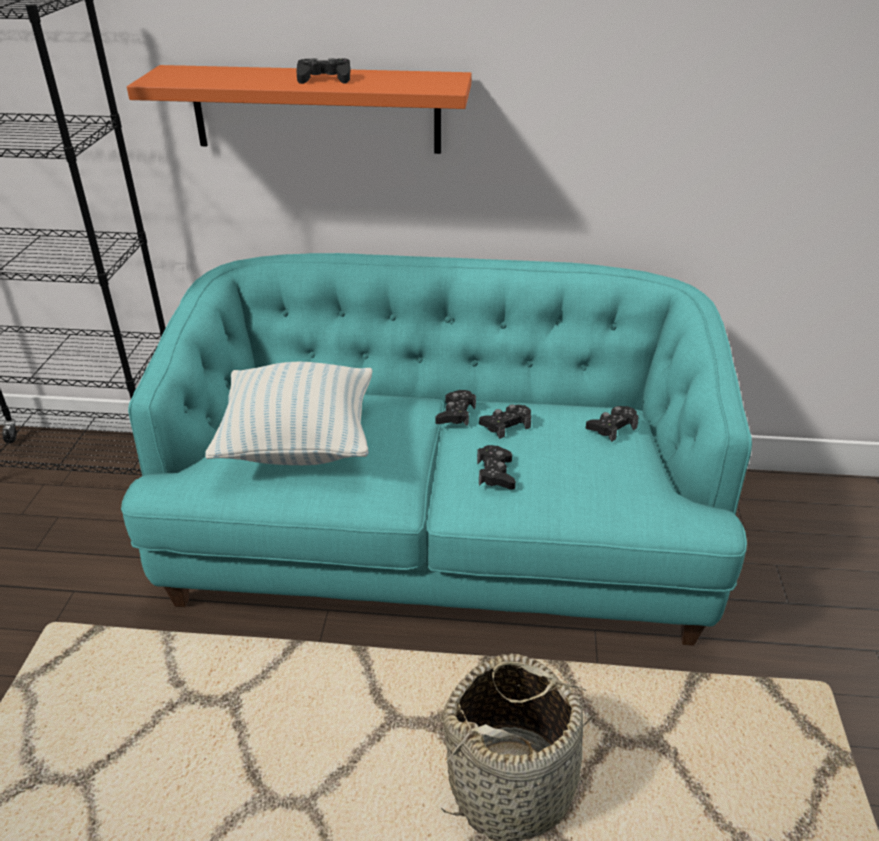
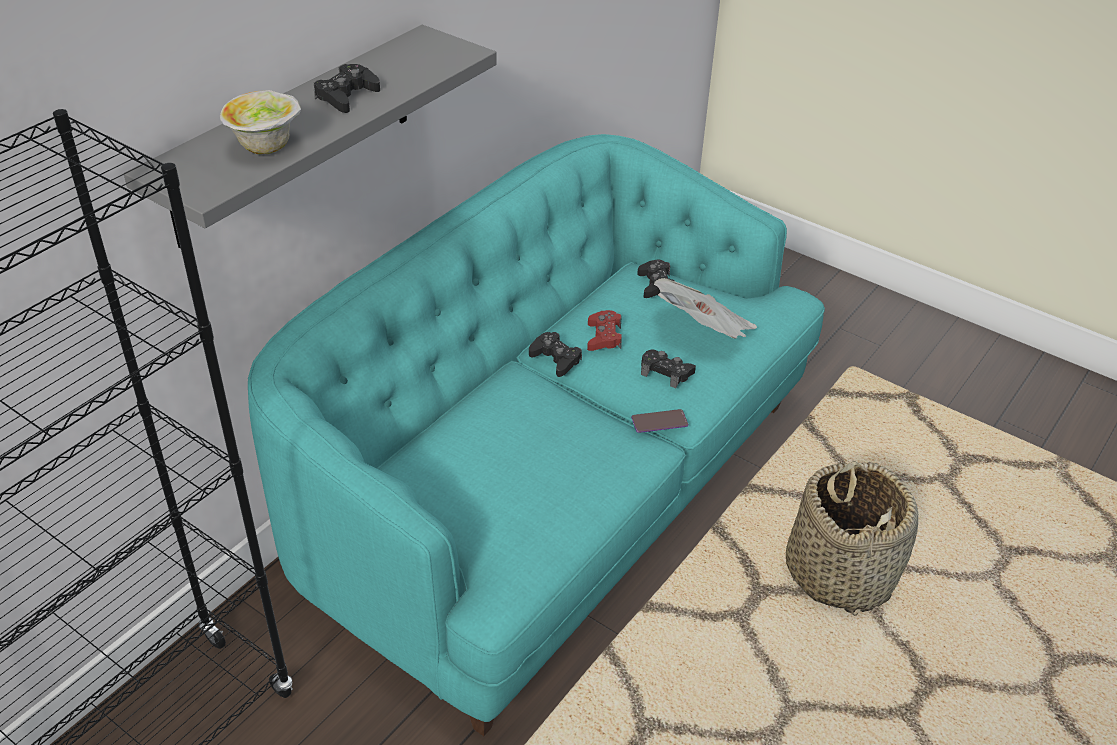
camera: 60 degrees left, 5 degrees up
(225, 79) = (266, 148): none -> bowl
(299, 444) = (517, 475): pillow -> none
(316, 109) = (294, 135): orange shelf -> grey shelf
(433, 496) = (659, 422): none -> phone
(506, 425) = (604, 337): black game controller -> red game controller
(579, 476) = (703, 331): none -> newspaper

